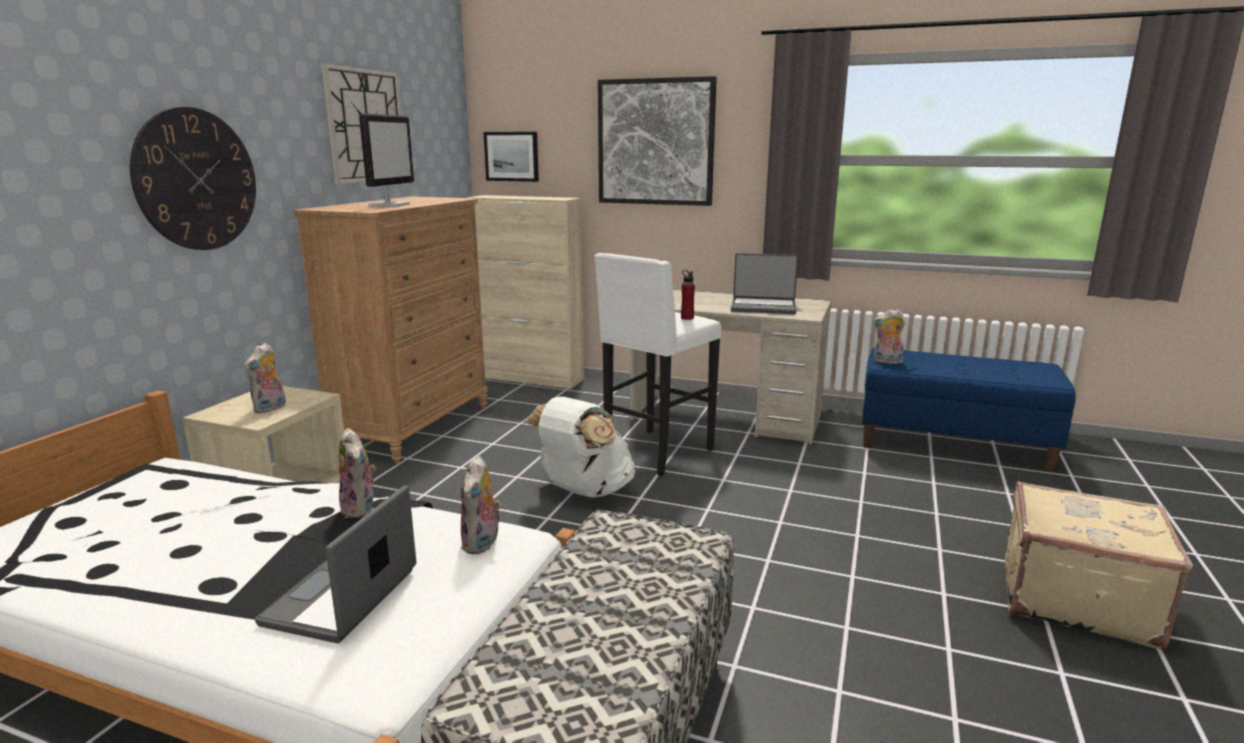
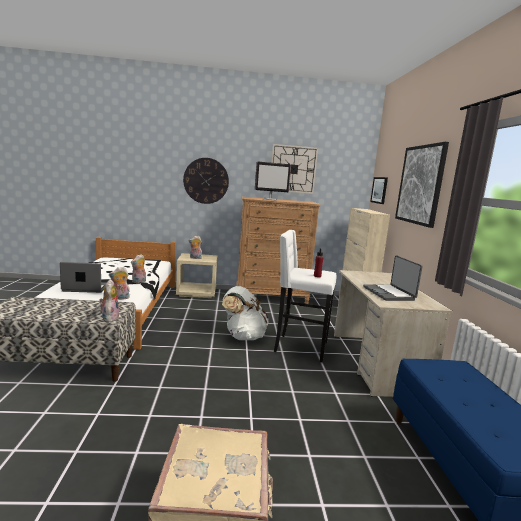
camera: 65 degrees right, 5 degrees down
(886, 362) = (432, 365): plush toy -> plush toy (109, 318)

